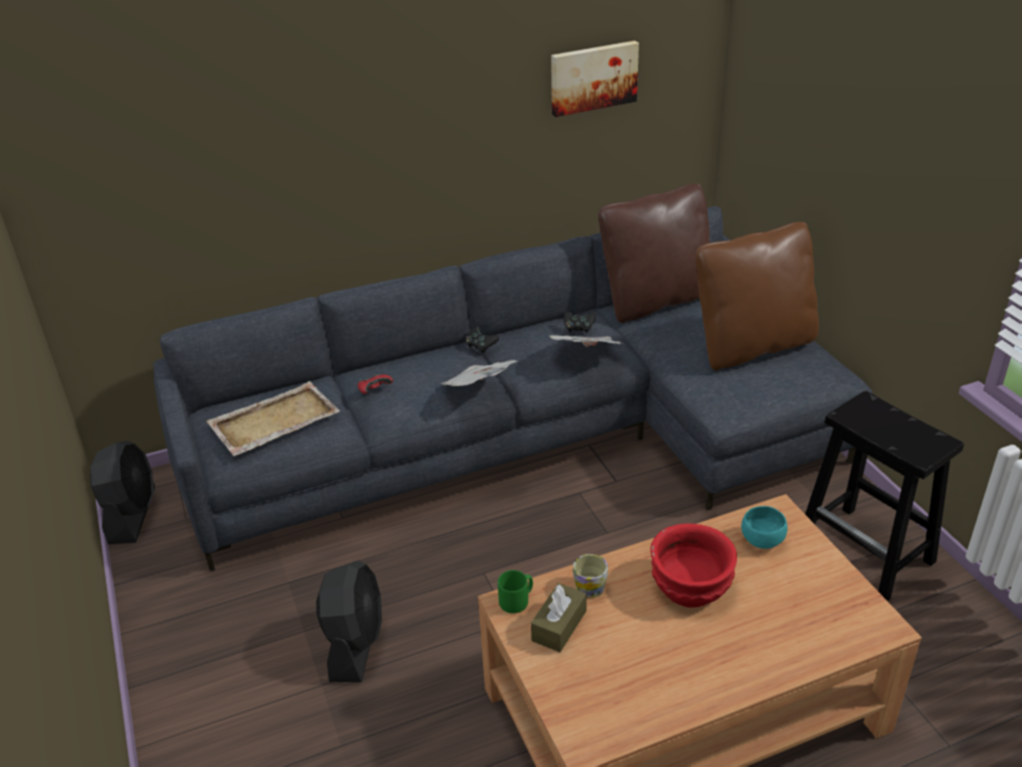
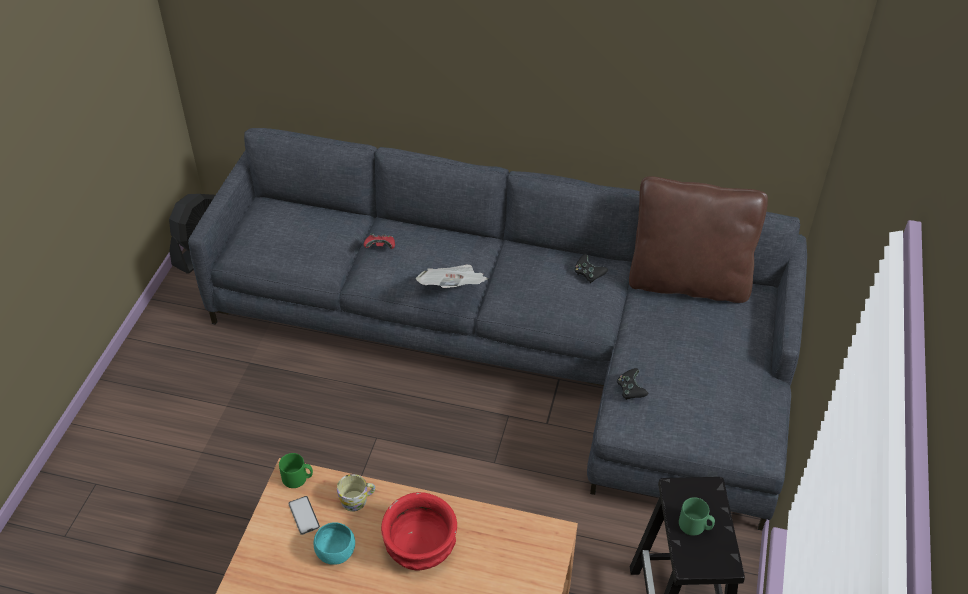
camera: 35 degrees right, 10 degrees up
(273, 422) = (290, 236): beige tray -> none
(355, 643) = (247, 436): black fan -> none
(481, 346) = (498, 249): black game controller -> black game controller (630, 390)
(559, 626) = (304, 515): brown tissue box -> phone
(588, 356) = (566, 306): newspaper -> none
(593, 77) = (688, 50): picture -> none
(752, 346) = (716, 374): brown pillow -> none
(760, 541) = (510, 548): turquoise bowl -> turquoise bowl (334, 552)
(890, 430) = (695, 526): none -> green mug

